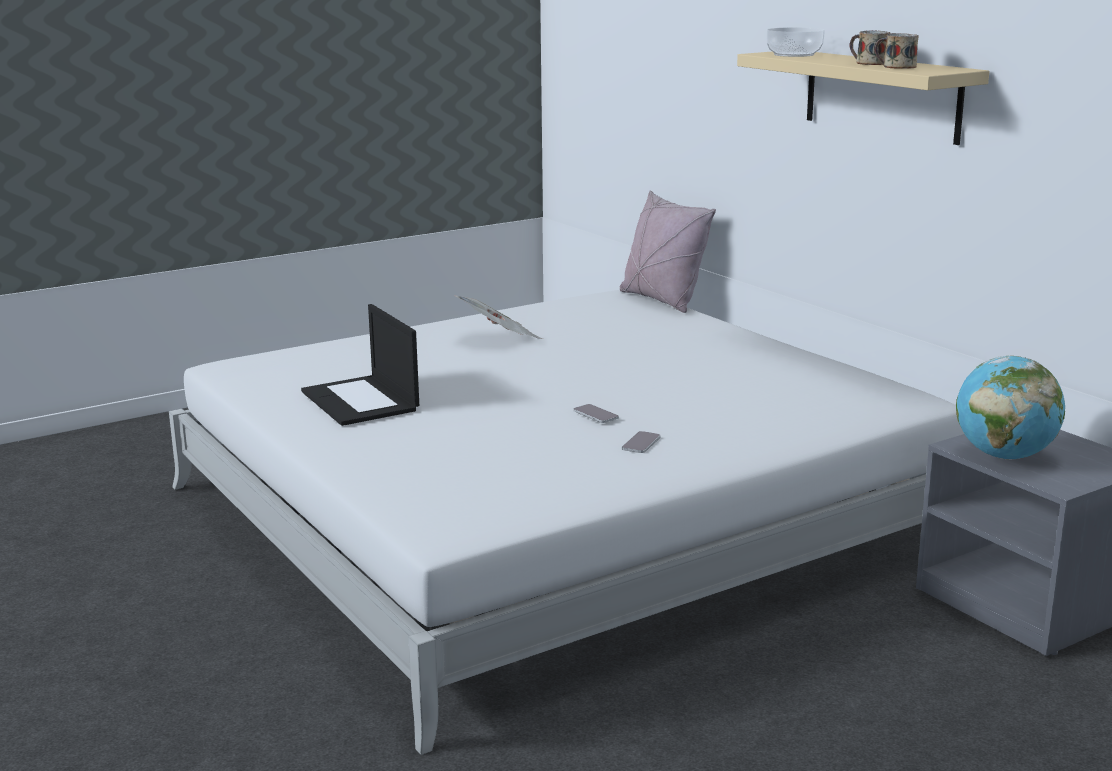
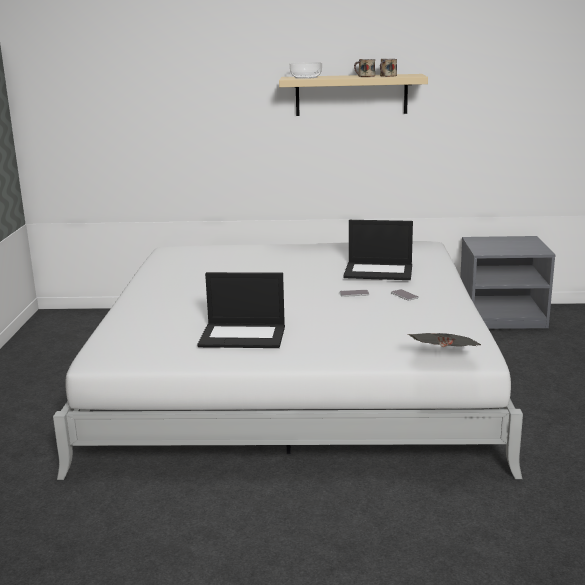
camera: 55 degrees left, 0 degrees up
(500, 339) = (197, 286): newspaper -> newspaper (443, 358)
(662, 300) = (199, 245): purple pillow -> none
(711, 404) = (379, 271): none -> laptop
(1004, 456) = (501, 249): globe -> none

